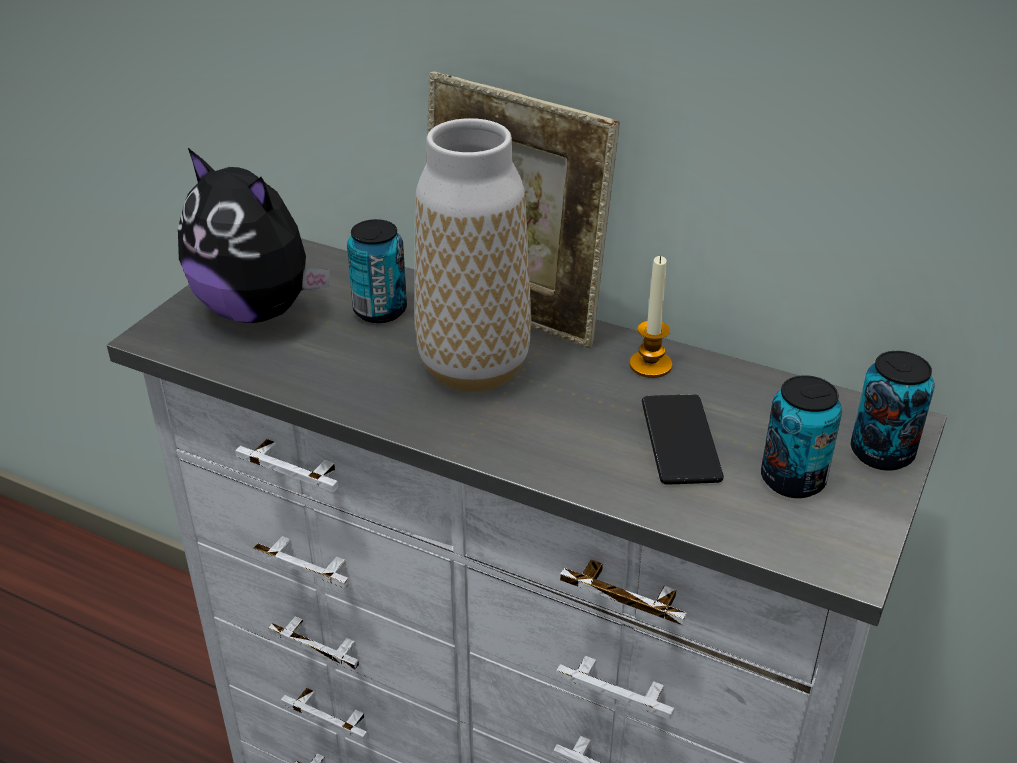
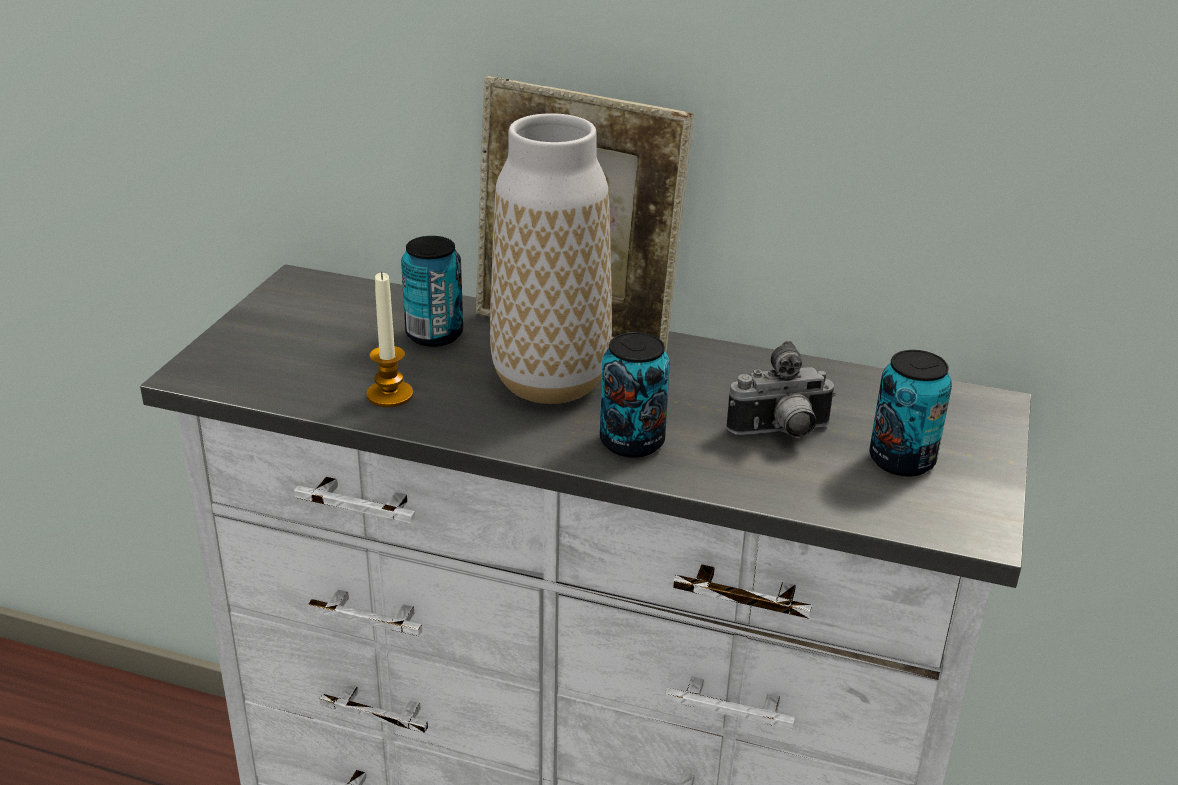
camera: 10 degrees left, 5 degrees down
(258, 310) = (302, 342): plush toy -> none
(650, 365) = (730, 368): candle -> candle (390, 395)
(680, 440) = (781, 433): phone -> camera
(881, 453) = (979, 430): can -> can (632, 442)

